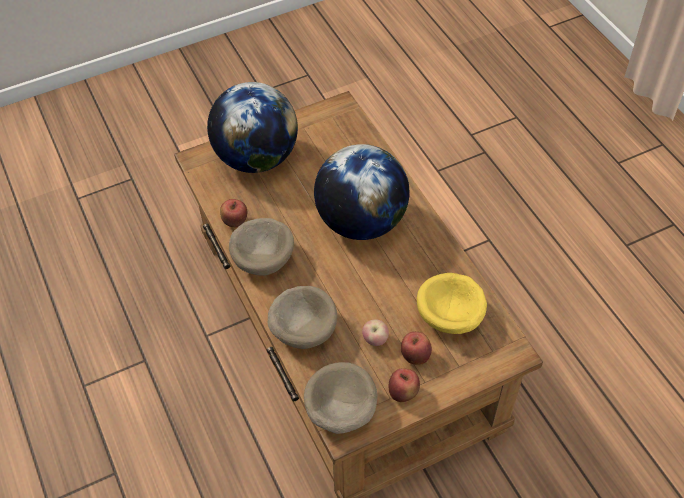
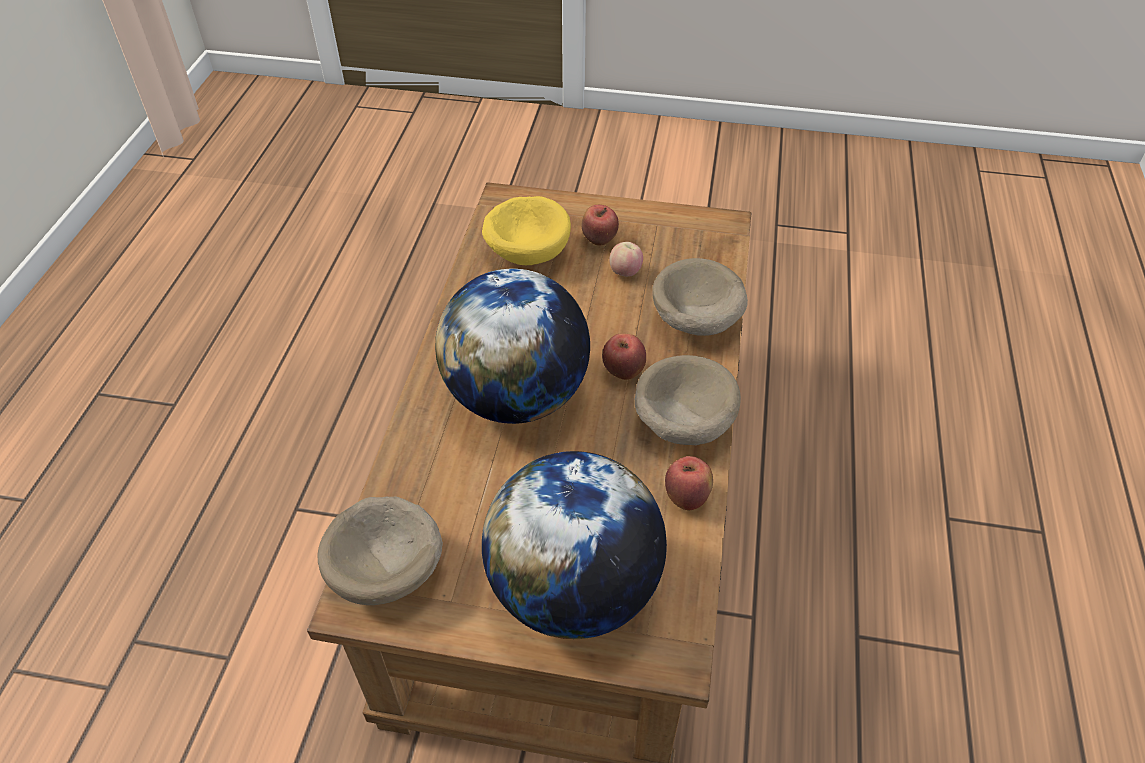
camera: 145 degrees left, 5 degrees down
(340, 410) = (715, 238): beige bowl -> beige bowl (389, 571)
(403, 393) = (641, 221): apple -> apple (623, 372)

